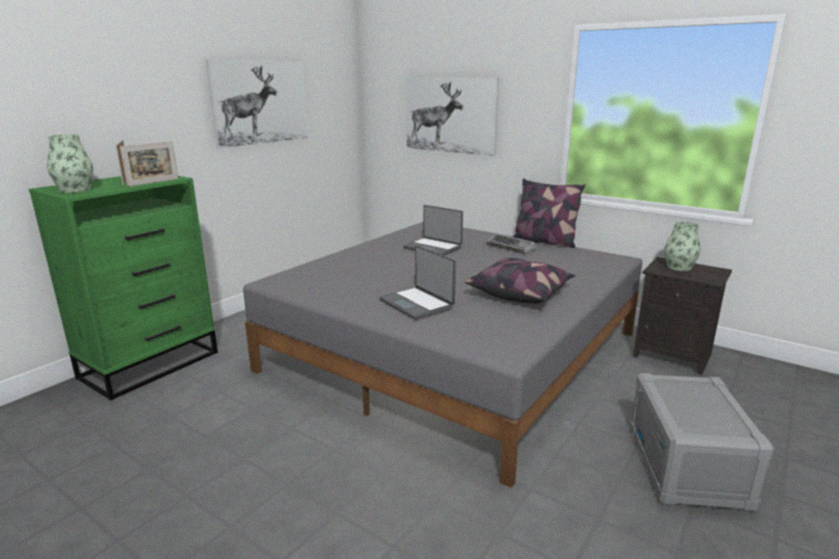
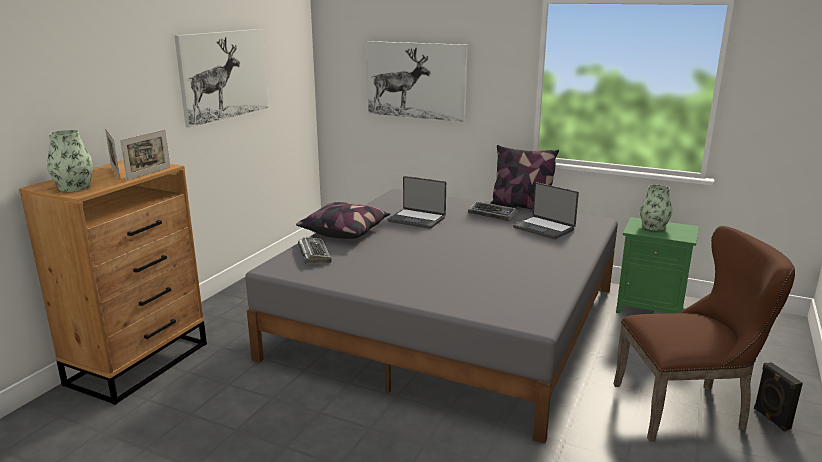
camera: 10 degrees left, 0 degrees up
(151, 364) = (139, 363): green dresser -> brown dresser
(316, 273) = (314, 254): none -> keyboard
(417, 304) = (431, 280): laptop -> laptop (544, 228)
(520, 293) = (521, 263): pillow -> pillow (345, 231)
(673, 355) = (651, 308): black nightstand -> green nightstand
(687, 466) = (687, 408): grey storage box -> brown chair
(789, 491) = (770, 419): none -> black speaker

